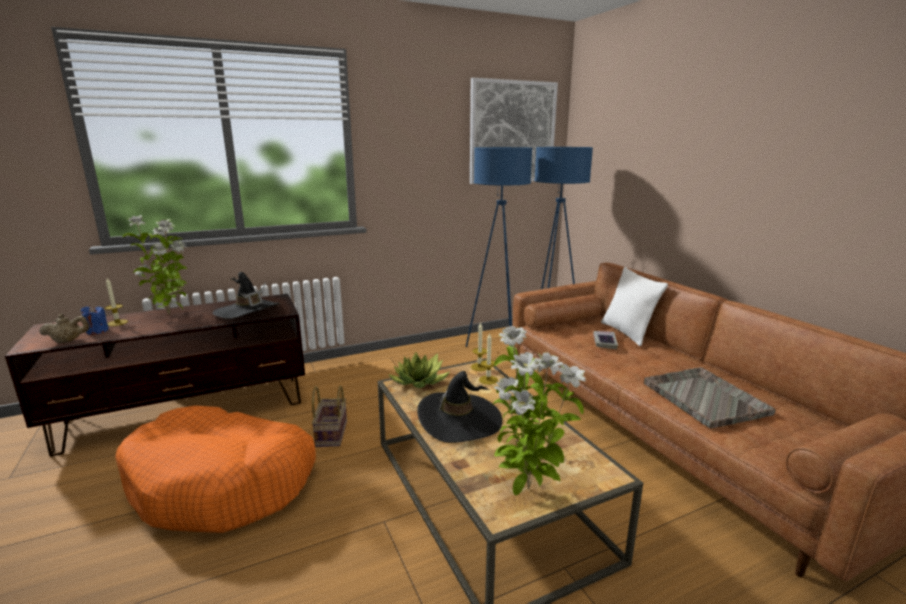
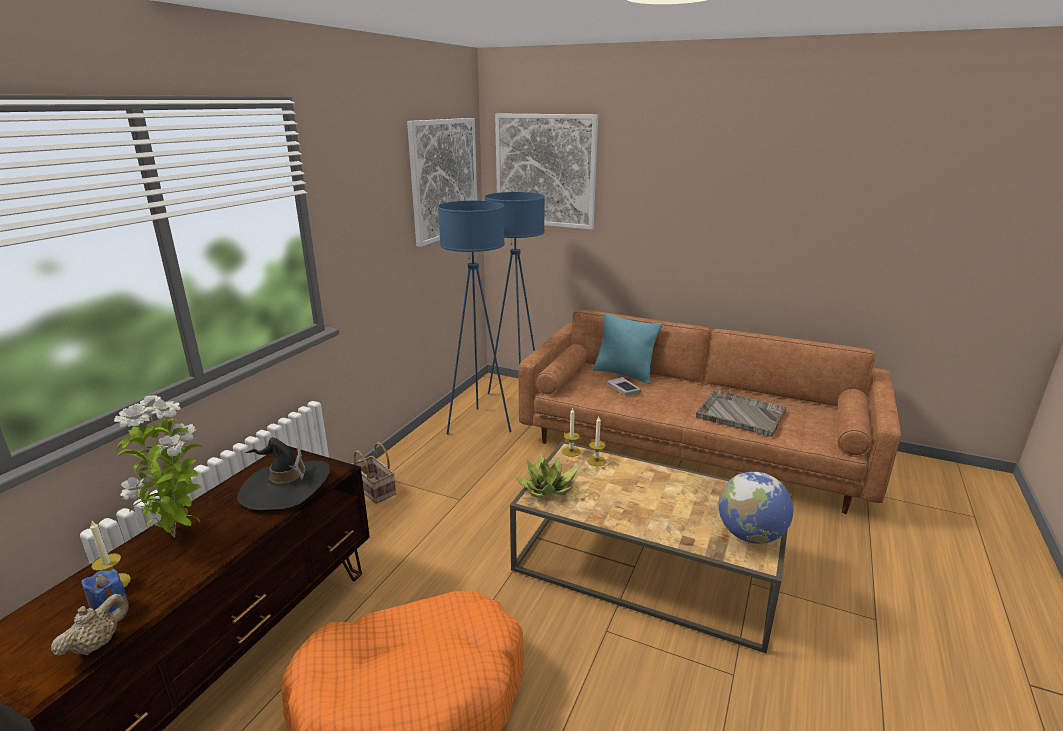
camera: 40 degrees left, 5 degrees up
(330, 433) = (445, 586): basket -> basket (373, 490)
(459, 420) = (632, 506): black hat -> none
(527, 490) = (750, 535): potted plant -> globe
(611, 128) = (545, 171): none -> picture
(627, 333) = (624, 374): white pillow -> turquoise pillow

